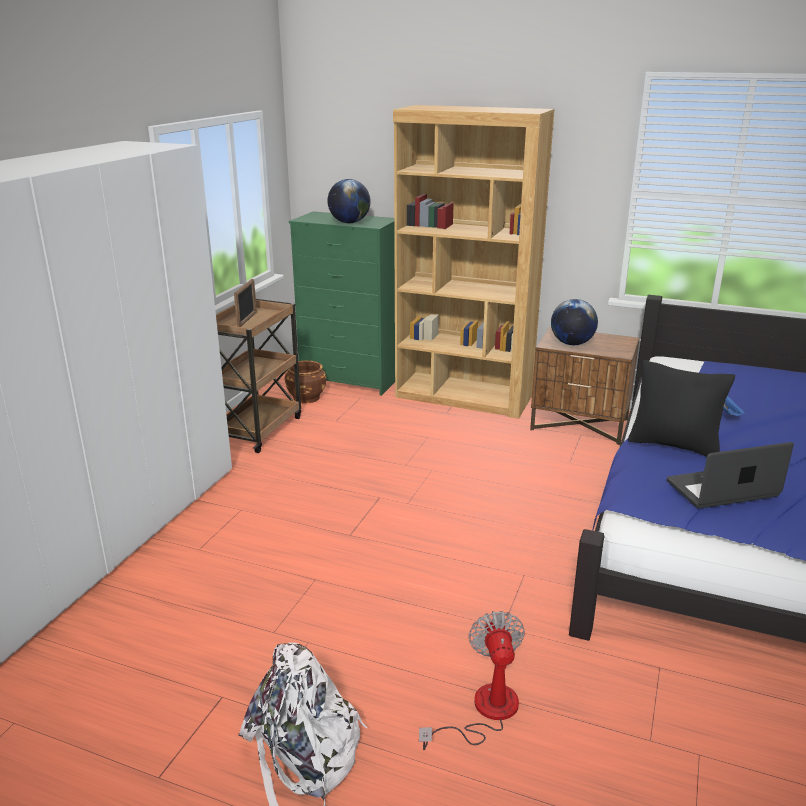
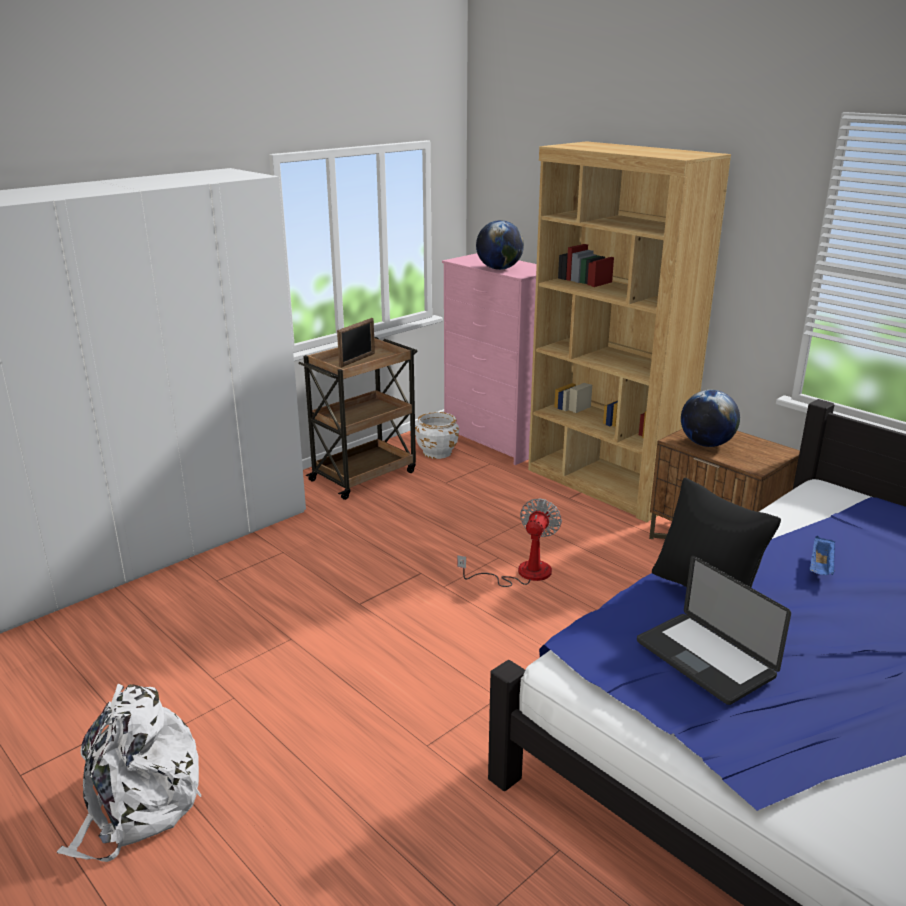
camera: 25 degrees right, 0 degrees up
(306, 397) = (437, 452): brown planter -> white planter
(350, 380) = (496, 442): green dresser -> pink dresser
(484, 712) = (332, 825): fan -> fan (522, 573)
(722, 489) = (704, 659): laptop -> laptop turned 135 degrees counterclockwise

